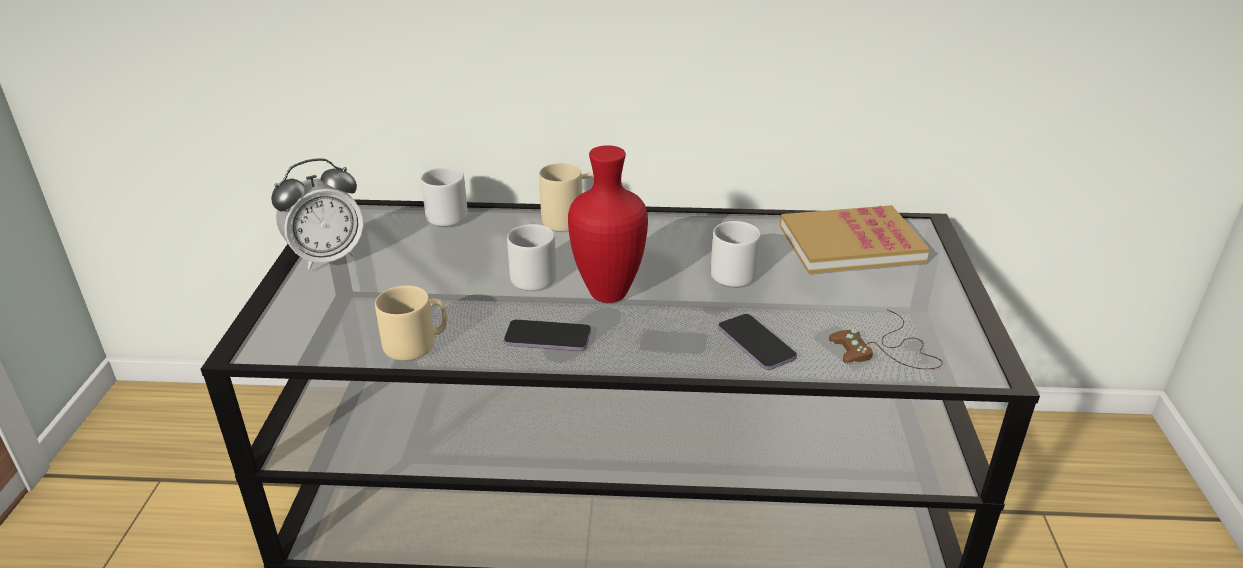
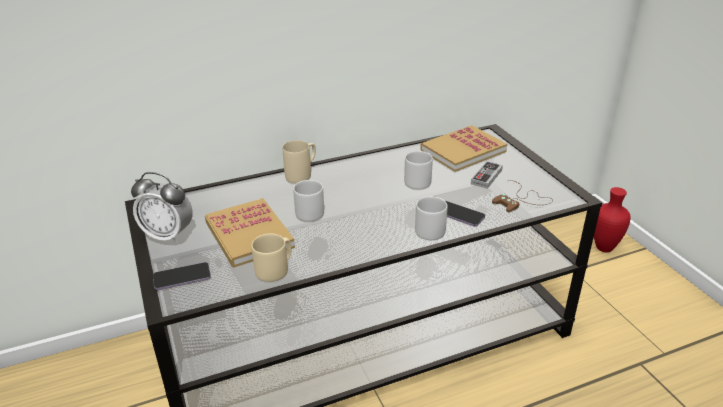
camera: 25 degrees left, 0 degrees up
(327, 257) = (168, 235): alarm clock -> alarm clock turned 75 degrees clockwise
(427, 286) = (249, 235): none -> book
(450, 214) = (224, 189): grey mug -> grey mug (429, 229)
(548, 338) = (347, 244): phone -> phone (182, 277)
(608, 292) = (359, 210): red vase -> red vase (603, 247)
(857, 295) = (486, 177): none -> game controller

